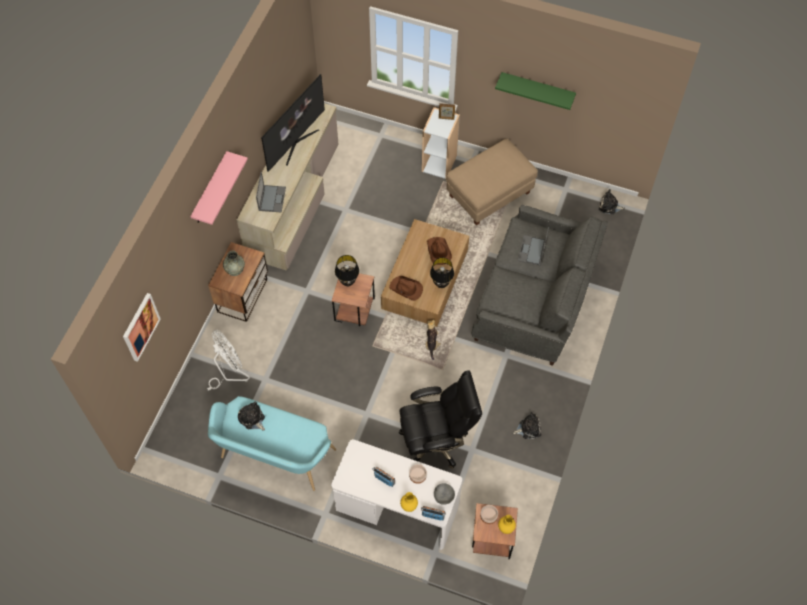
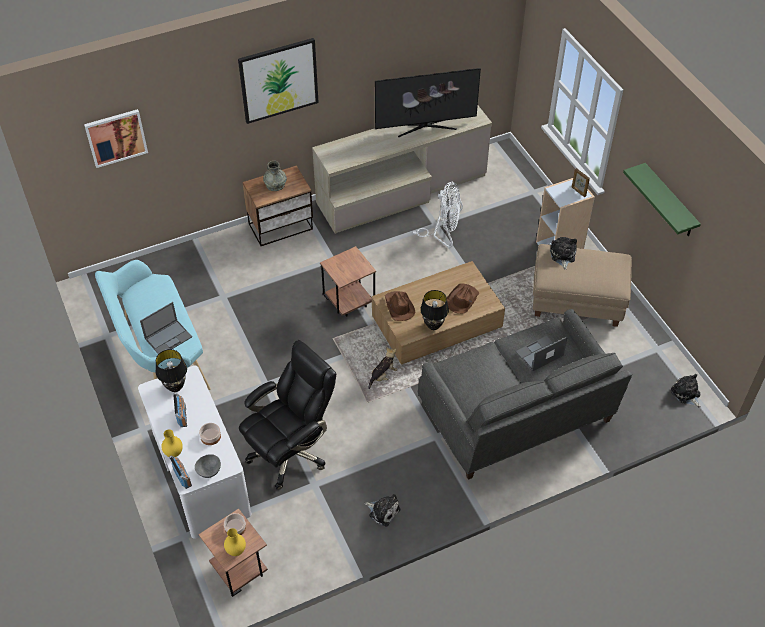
camera: 45 degrees right, 10 degrees down
(210, 189) = (279, 80): pink shelf -> picture
(227, 368) = (206, 267): white fan -> white fan (443, 230)
(252, 419) = (156, 297): plush toy -> plush toy (562, 256)
(272, 198) = (357, 151): laptop -> laptop (168, 337)
(347, 282) = (349, 259): black table lamp -> black table lamp (175, 387)
(436, 443) = (292, 453): black office chair -> black office chair turned 75 degrees counterclockwise

